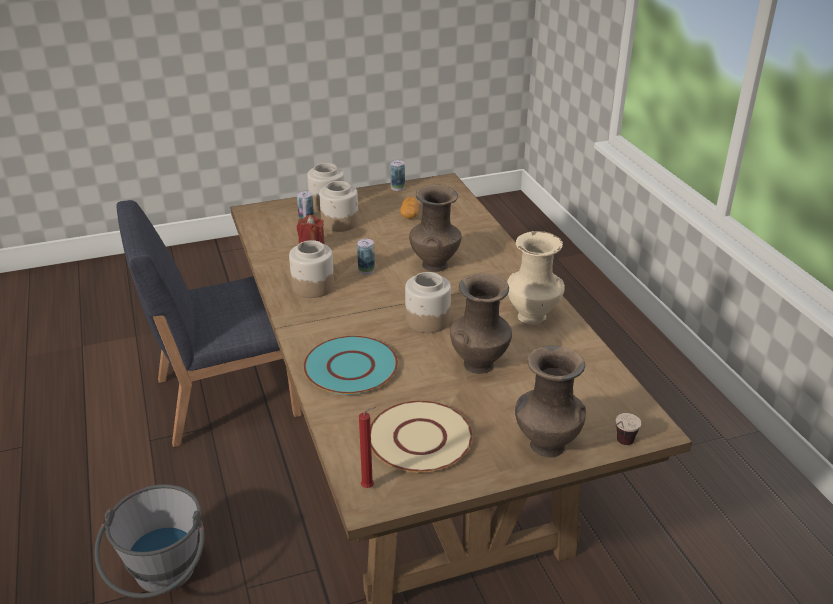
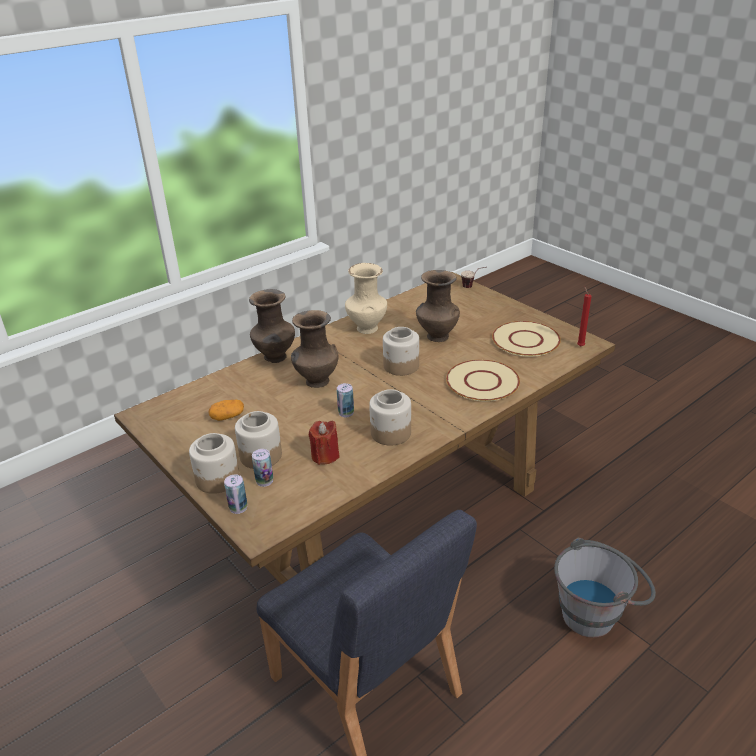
camera: 110 degrees left, 0 degrees up
(350, 367) = (482, 382): turquoise plate -> beige plate
(397, 188) = (162, 441): can -> can (238, 507)
(545, 445) = (493, 304): brown vase -> brown vase (275, 358)

